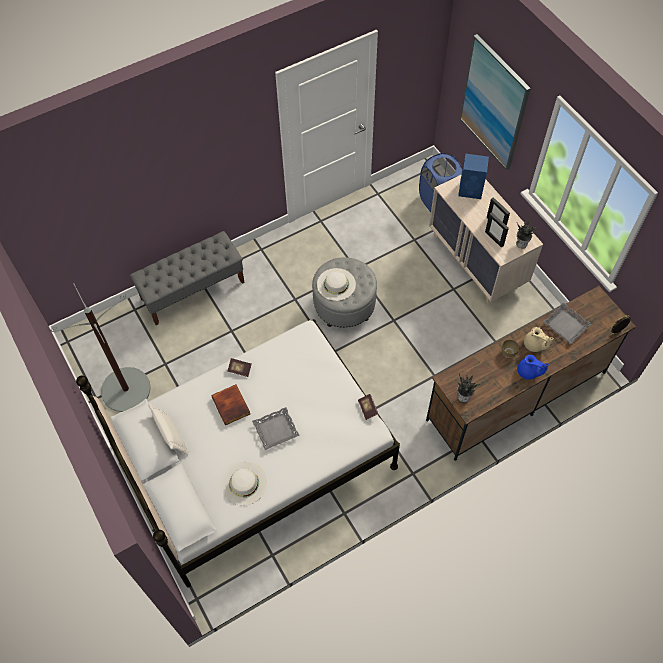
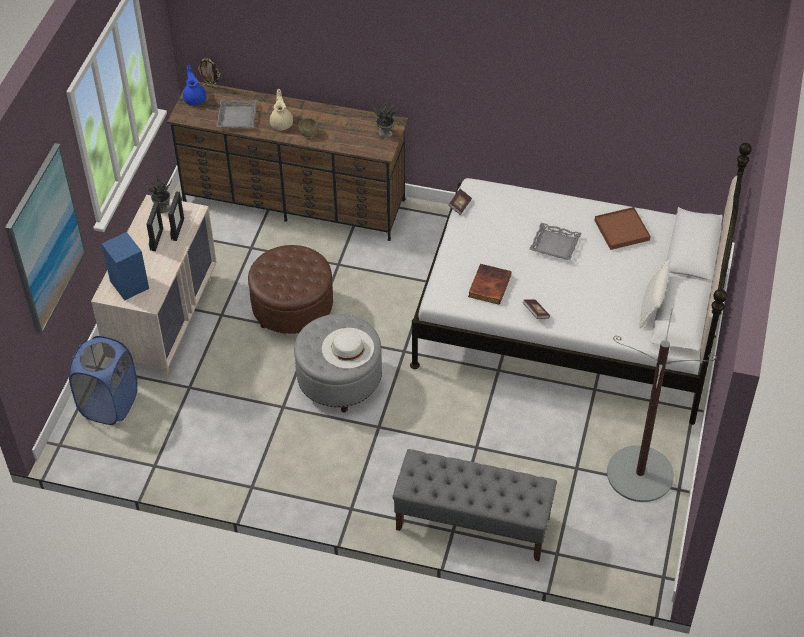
camera: 135 degrees left, 10 degrees down
(232, 405) = (573, 290): book -> book (488, 285)
(244, 483) = (621, 230): white hat -> brown tray
(420, 324) = (293, 311): none -> brown ottoman
(528, 372) = (314, 112): blue teapot -> blue teapot (195, 98)

